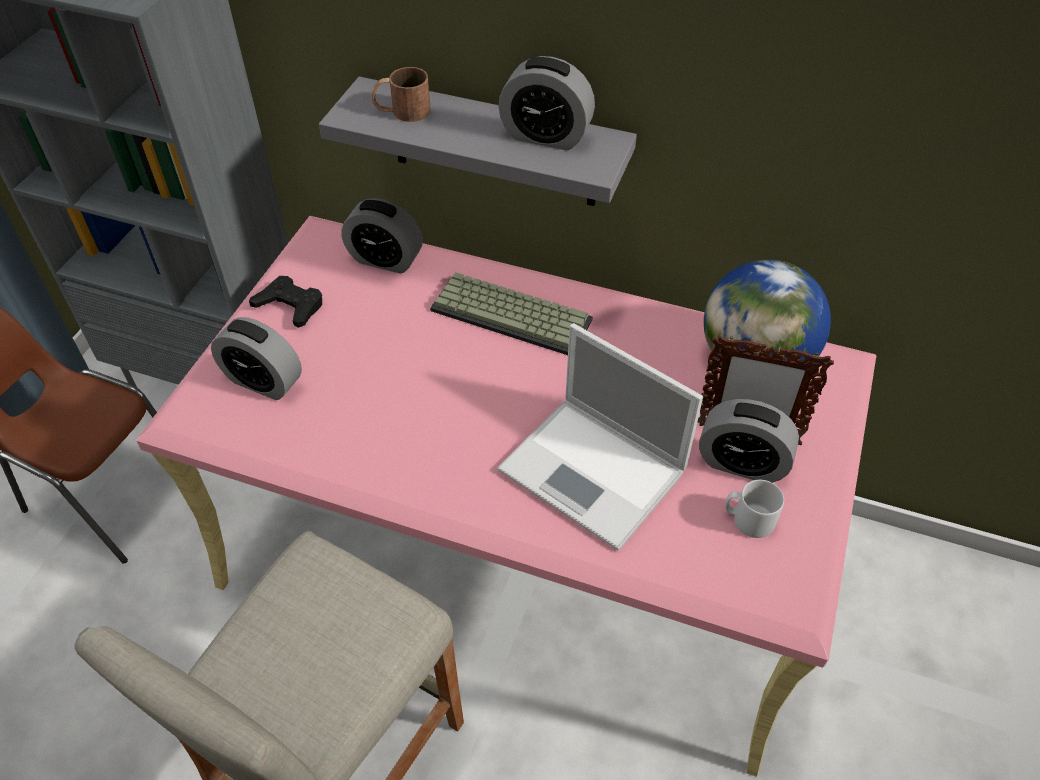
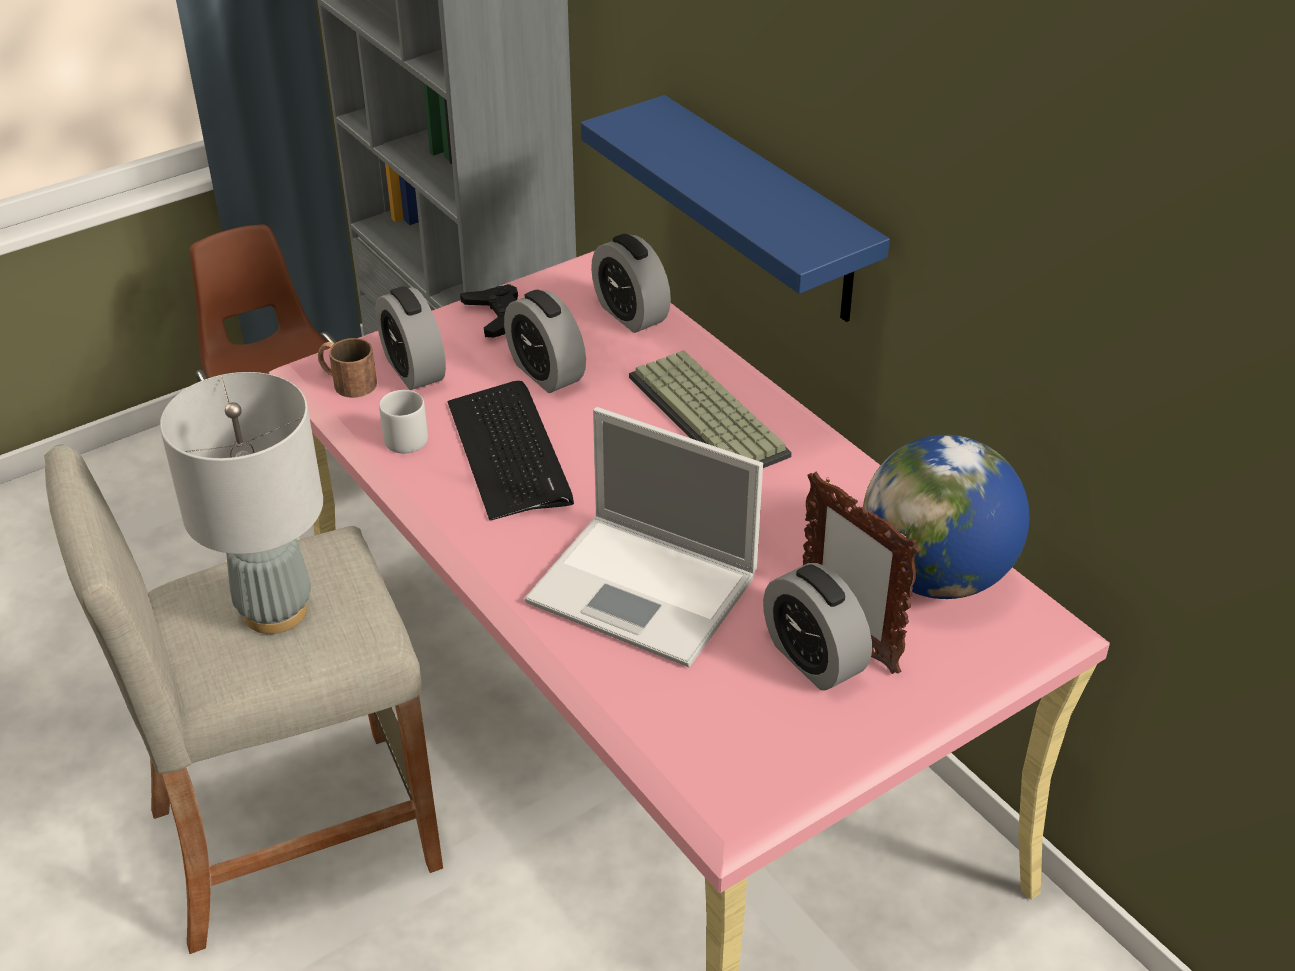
camera: 35 degrees right, 10 degrees down
(317, 641) = (275, 611): none -> grey table lamp
(400, 413) = (510, 451): none -> keyboard
(402, 111) = (670, 137): brown mug -> brown mug (346, 381)
(494, 144) = (766, 212): grey shelf -> blue shelf
(545, 136) = (788, 207): alarm clock -> alarm clock (546, 373)
(595, 472) = (646, 590): laptop -> laptop turned 45 degrees counterclockwise
(748, 519) = (763, 710): grey mug -> grey mug (403, 437)

